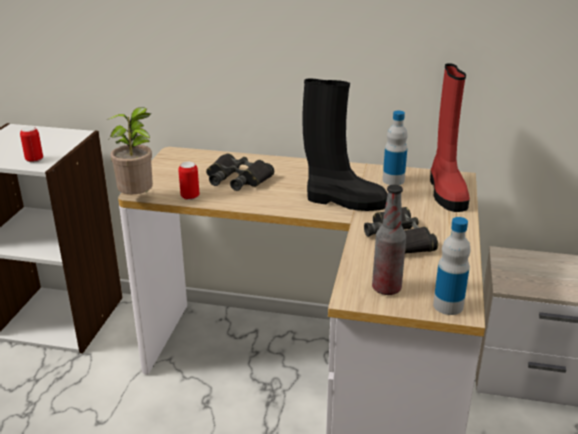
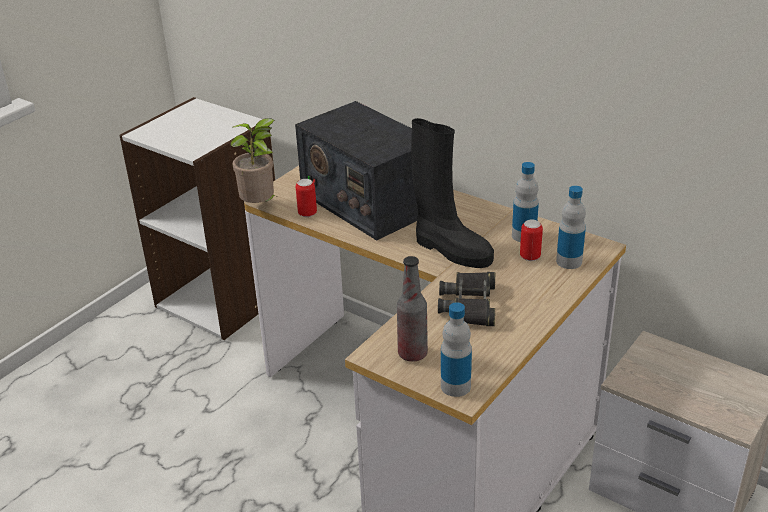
camera: 25 degrees right, 5 degrees up
(34, 160) = (191, 146): can -> can (530, 257)
(237, 179) = (366, 202): black binoculars -> radio
(446, 192) = (569, 261): red boot -> bottle

